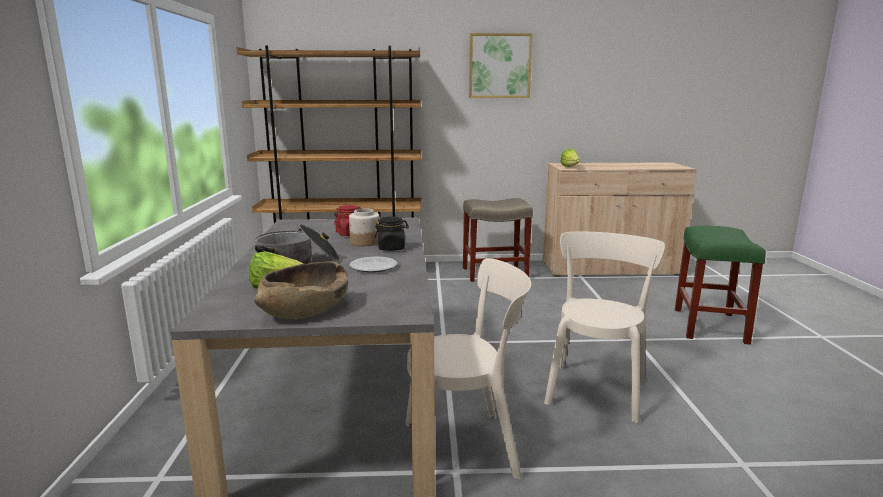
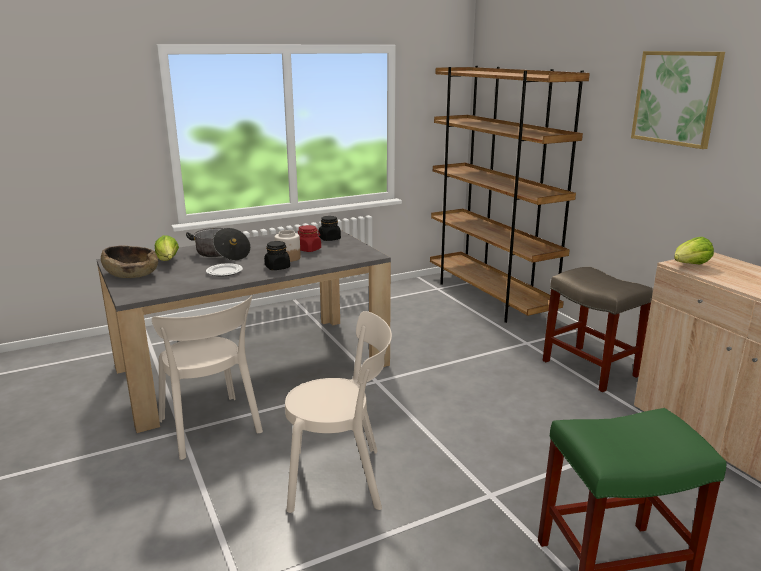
camera: 65 degrees right, 5 degrees up
(326, 225) = (330, 239): none -> black jar

